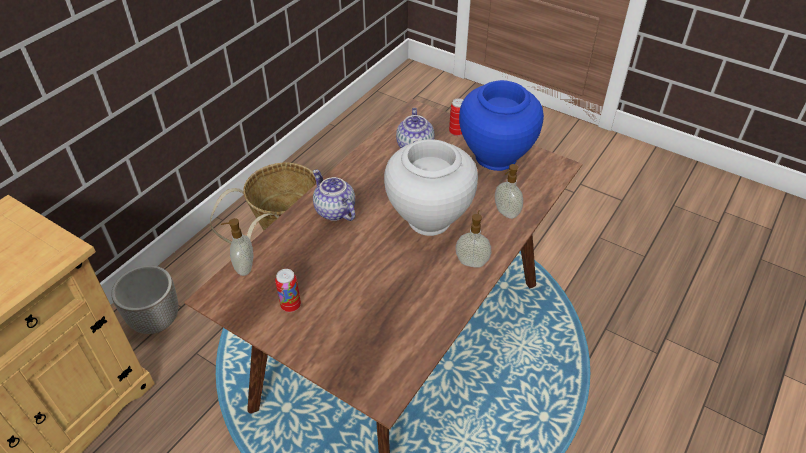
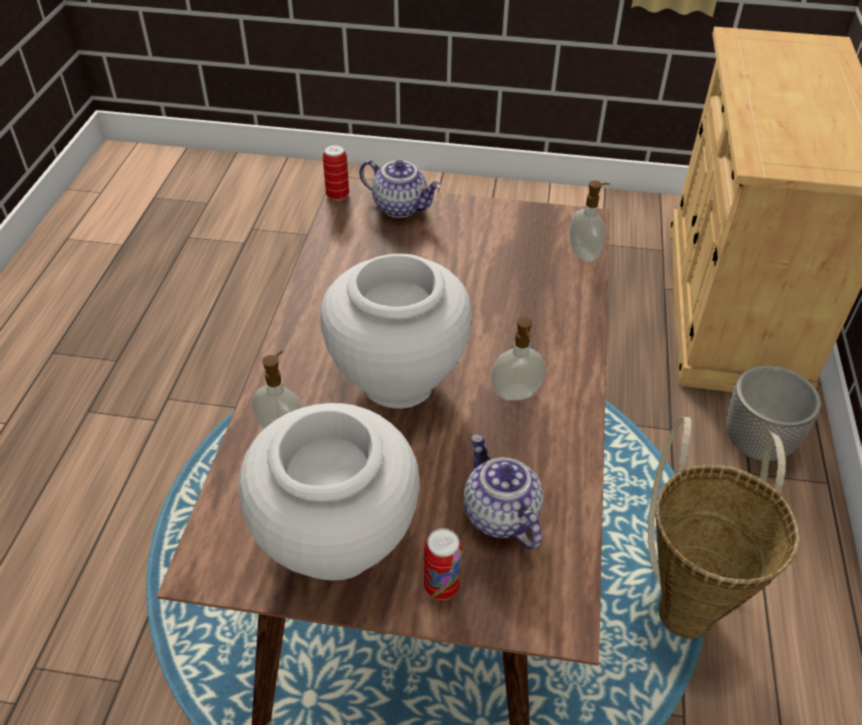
camera: 155 degrees right, 0 degrees up
(290, 305) = (497, 235): can -> can (337, 195)
(334, 211) = (541, 350): teapot -> teapot (401, 207)
(472, 262) = (309, 342): soap dispenser -> soap dispenser (516, 395)
(495, 157) = (337, 545): blue vase -> white vase

